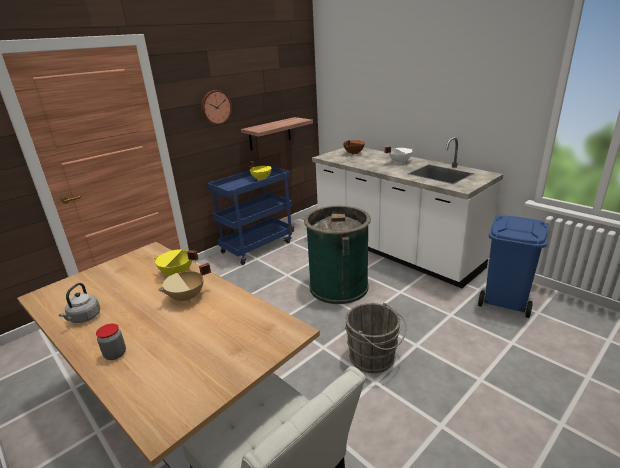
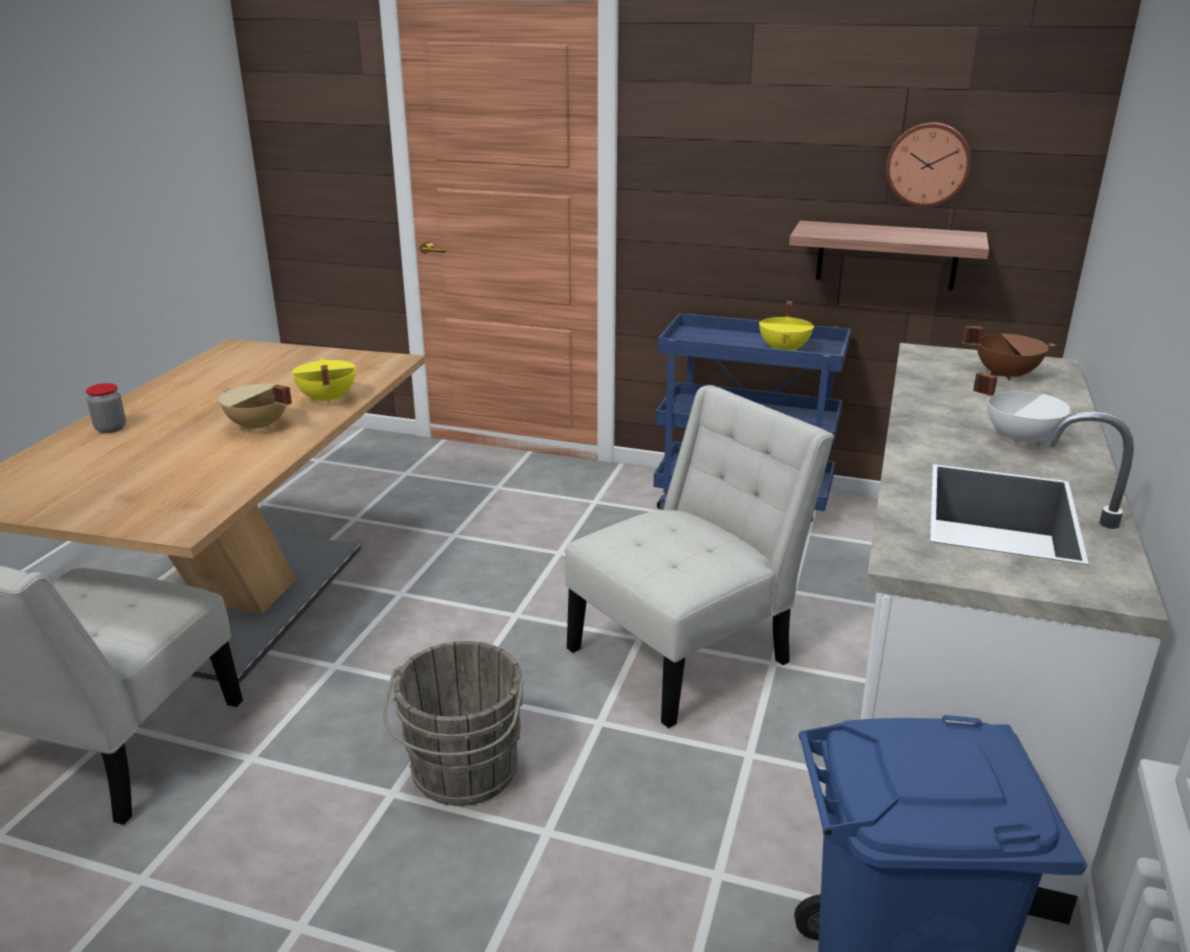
camera: 60 degrees right, 0 degrees up
(84, 318) = (188, 386): grey kettle -> none
(215, 107) = (743, 155): wall clock -> wall clock (928, 164)
(338, 286) = (687, 651): green trash can -> white chair

